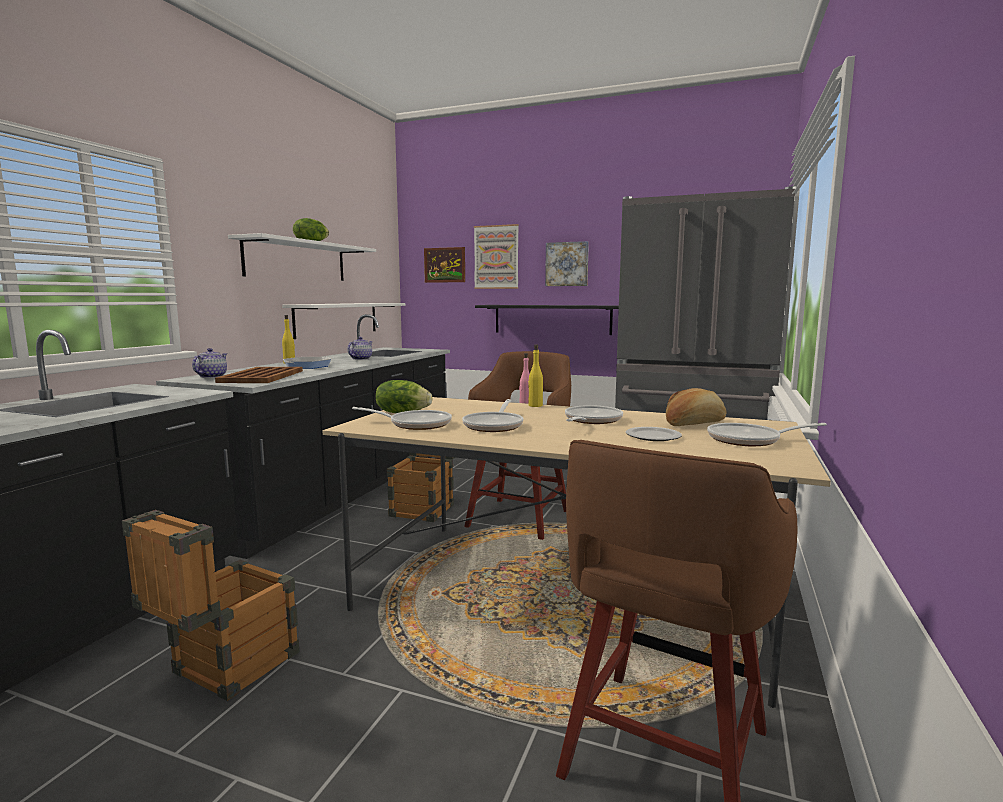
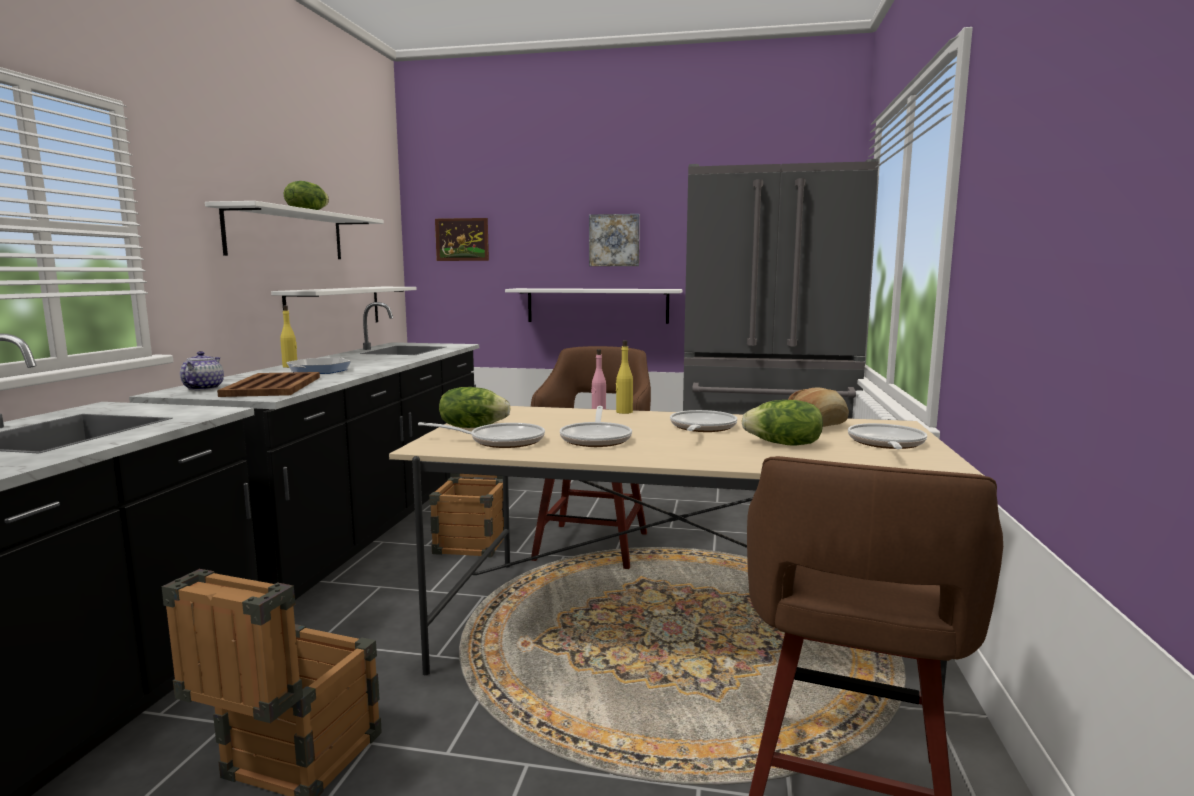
camera: 10 degrees left, 0 degrees up
(361, 359) = (379, 359): teapot -> none
(496, 257) = (527, 231): picture -> none
(552, 319) = (597, 305): black shelf -> white shelf
(653, 436) = (784, 444): plate -> lettuce
(749, 440) = (886, 444): frying pan -> frying pan turned 120 degrees clockwise

